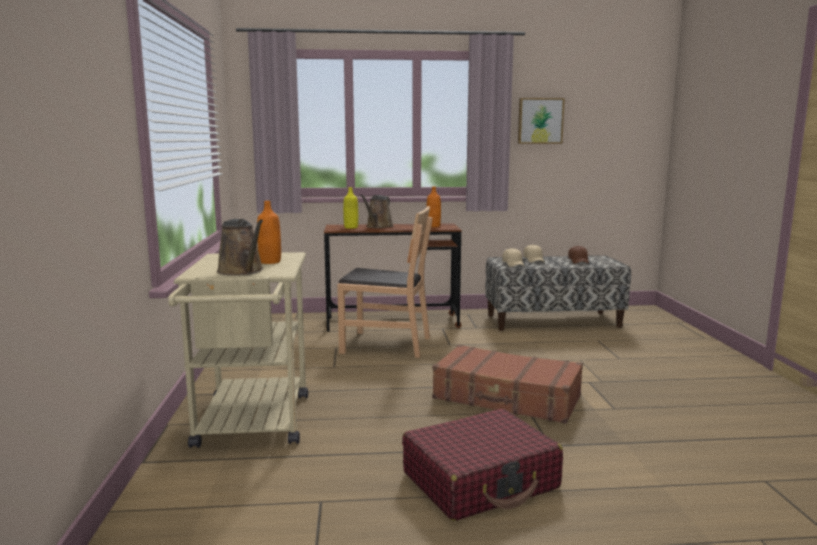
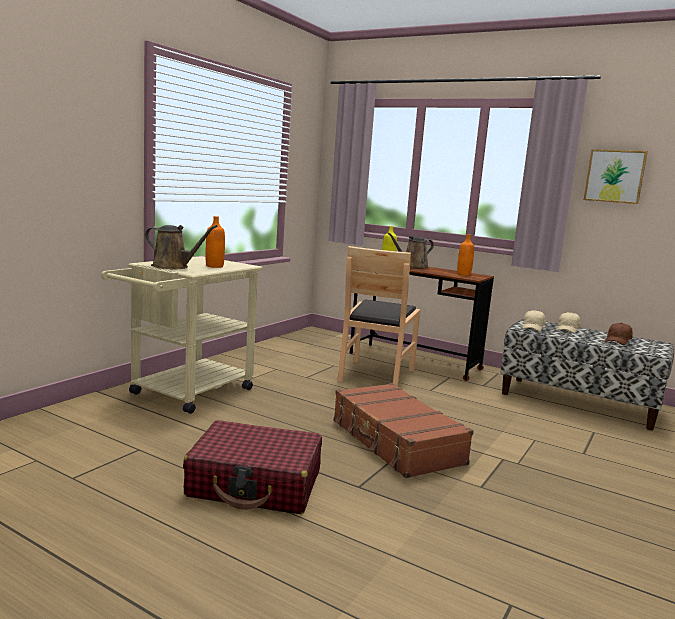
camera: 35 degrees right, 0 degrees up
(242, 271) = (173, 267): brown watering can -> brown watering can turned 75 degrees counterclockwise
(386, 345) = (375, 375): brown chair -> brown chair turned 60 degrees clockwise

